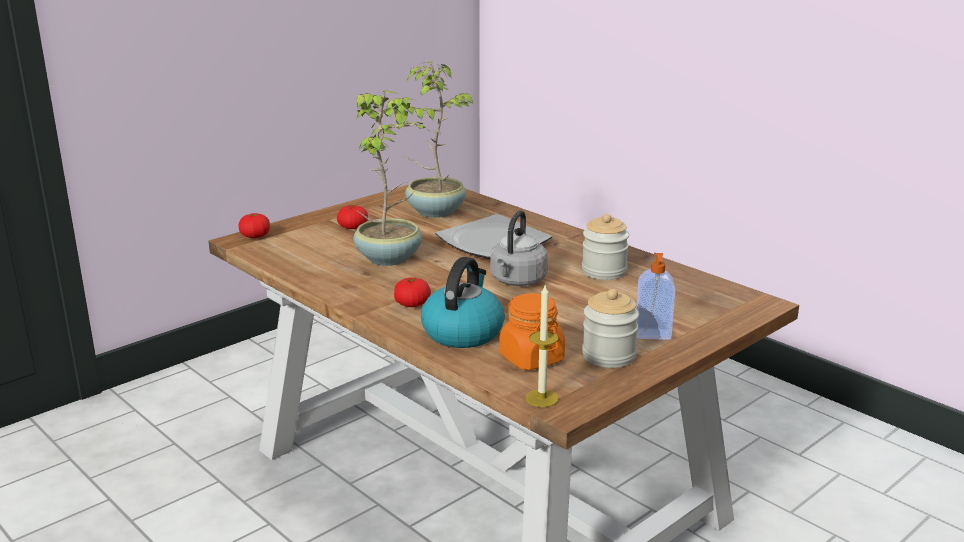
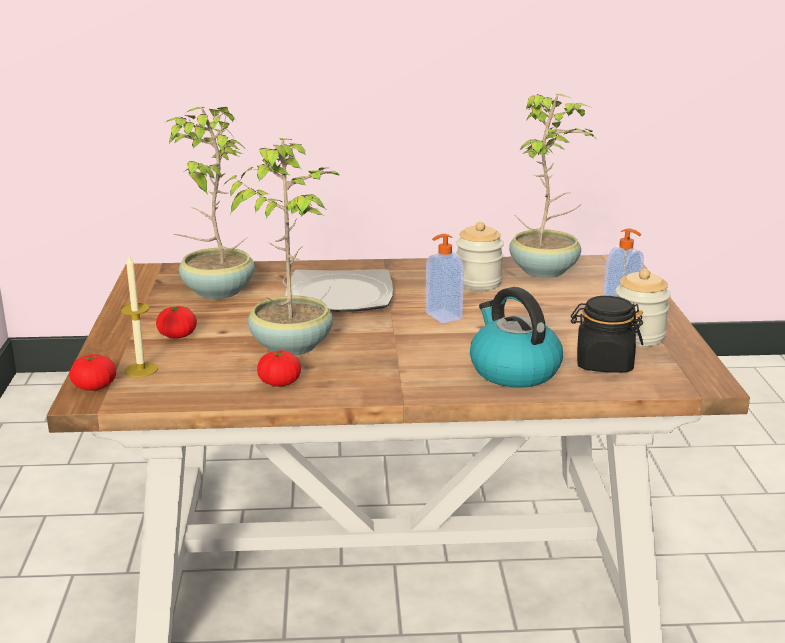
camera: 50 degrees left, 0 degrees up
(412, 304) = (419, 371): tomato -> tomato (279, 382)
(517, 281) = (442, 316): grey kettle -> soap dispenser
(531, 358) = (603, 363): orange jar -> black jar
(542, 398) = (682, 384): candle -> candle (141, 369)
(679, 284) = (545, 270): none -> potted plant

